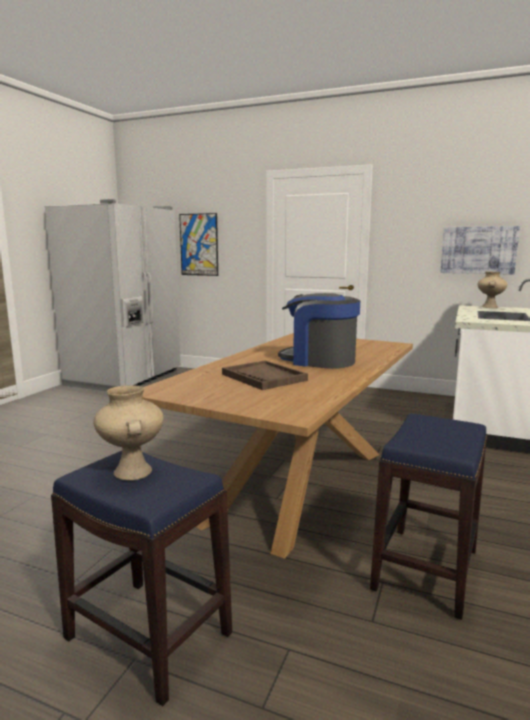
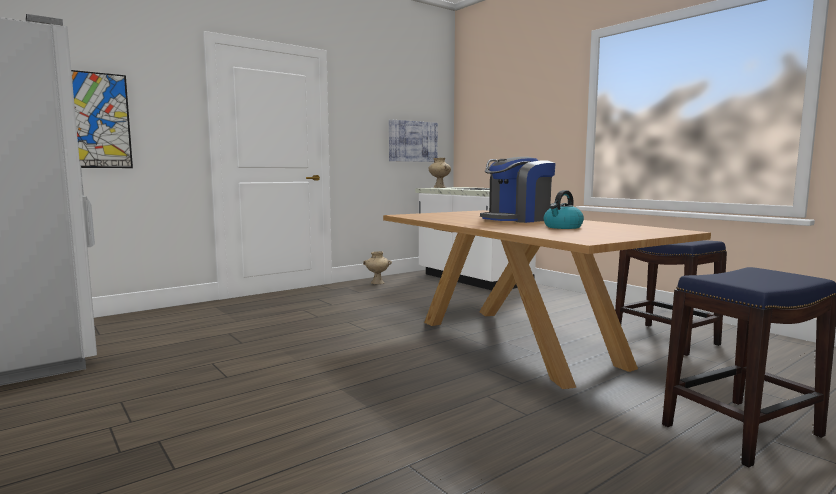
camera: 60 degrees left, 5 degrees down
(131, 471) = (744, 278): beige vase -> beige vase (377, 283)
(264, 377) = (562, 227): brown tray -> kettle

